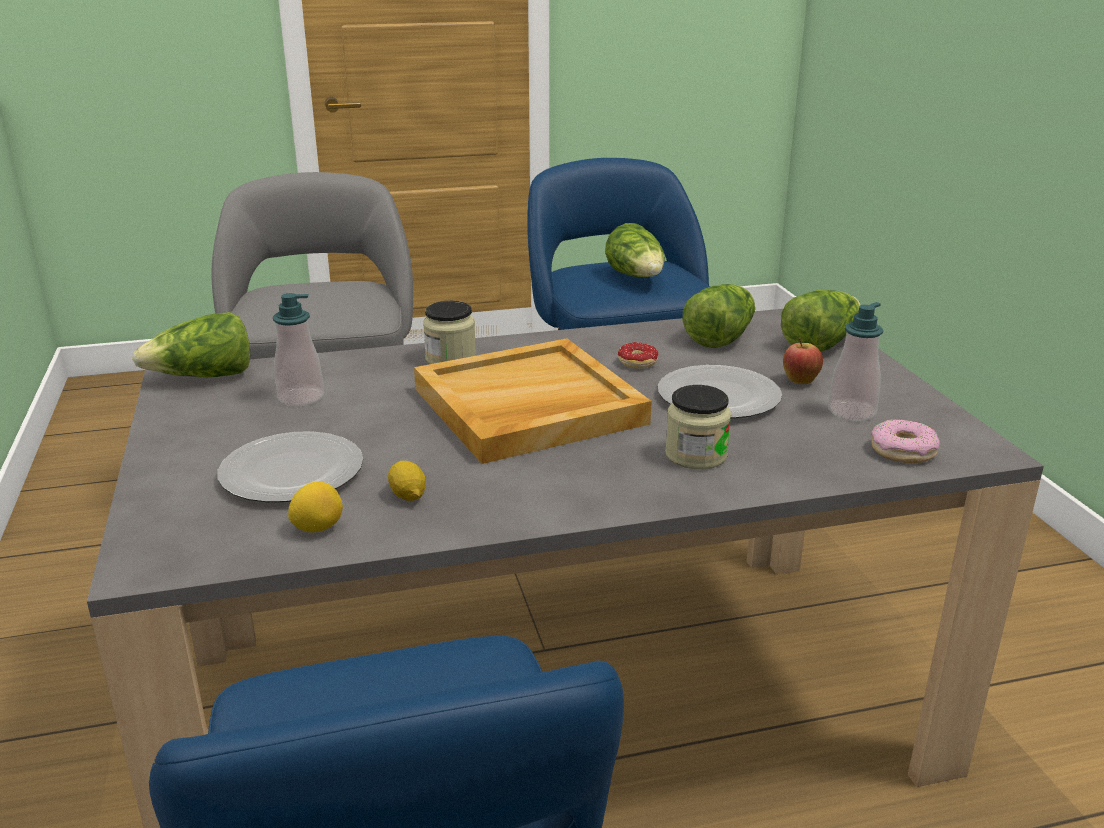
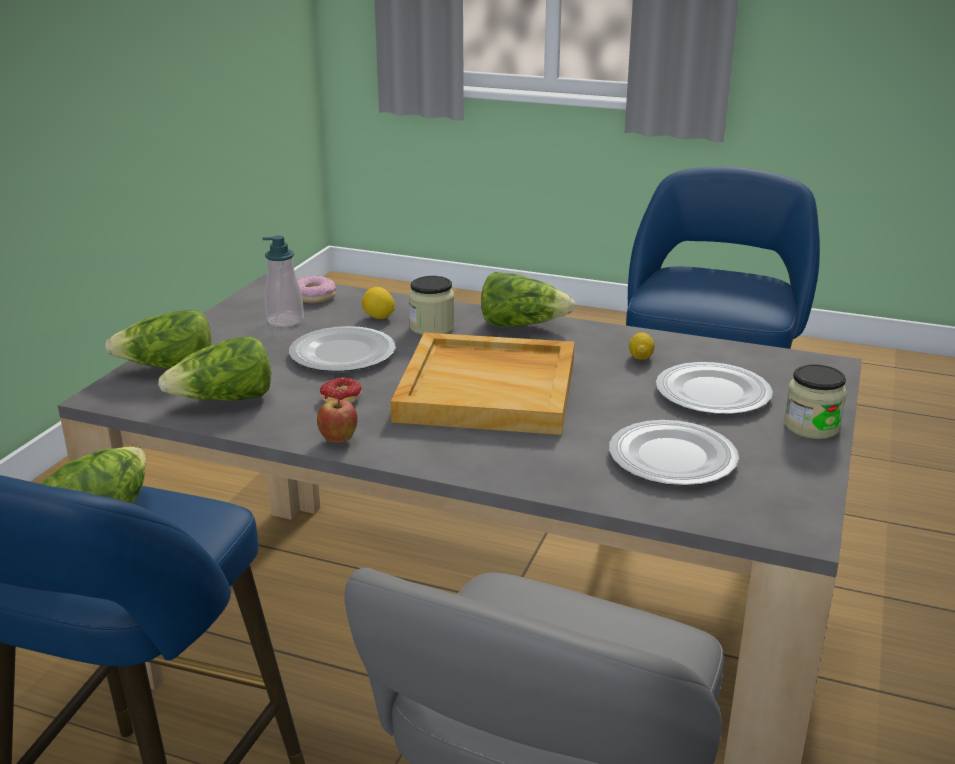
camera: 145 degrees left, 0 degrees up
(203, 377) = (767, 521): lettuce -> lettuce (522, 325)
(301, 398) = (673, 459): soap dispenser -> plate
(318, 528) = (711, 356): lemon -> lemon (378, 317)
(450, 359) = (493, 458): jar -> jar (811, 426)
(800, 382) = (265, 346): apple -> apple (338, 440)

